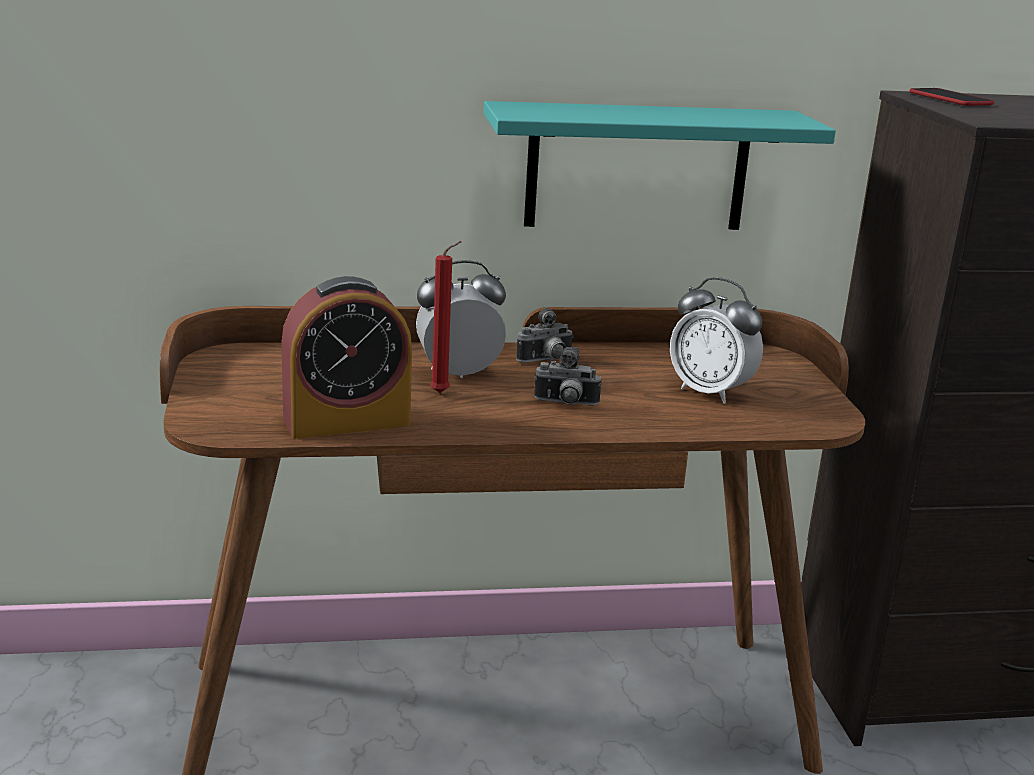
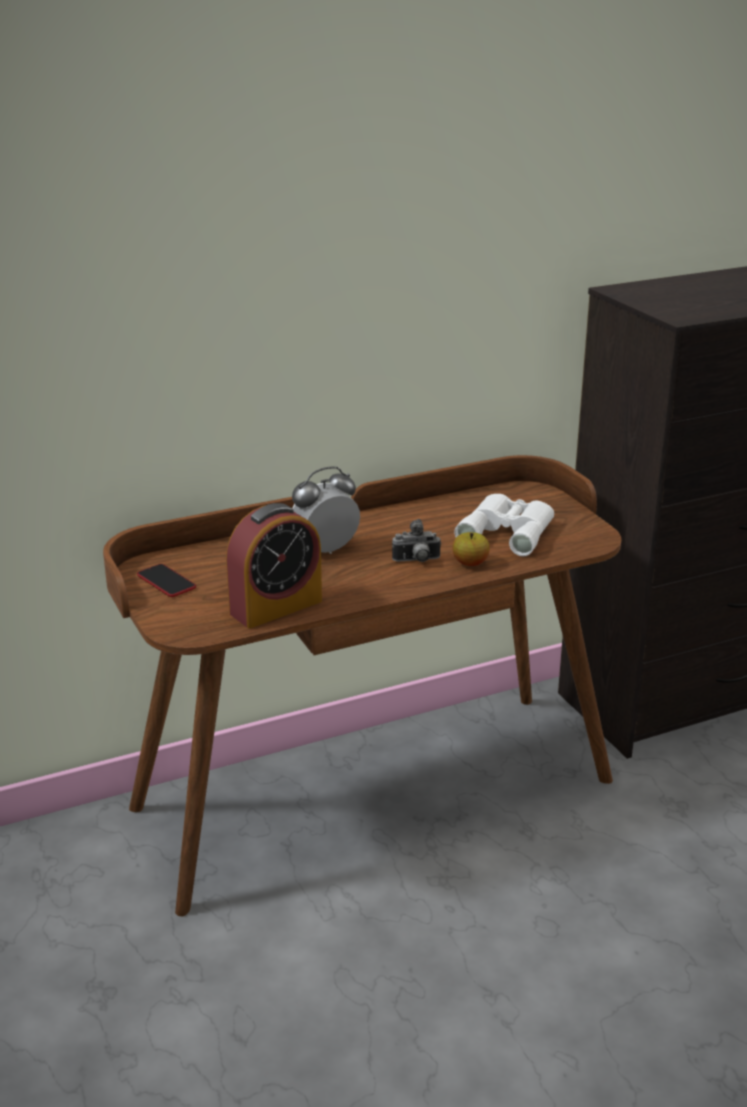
camera: 15 degrees left, 5 degrees up
(443, 393) = (326, 569): red candle -> none
(546, 361) = (380, 526): camera -> none
(635, 418) = (470, 563): none -> apple
(637, 167) = (421, 367): turquoise shelf -> none
(710, 392) = (508, 531): alarm clock -> white binoculars
(950, 99) = (640, 292): phone -> phone (166, 582)

